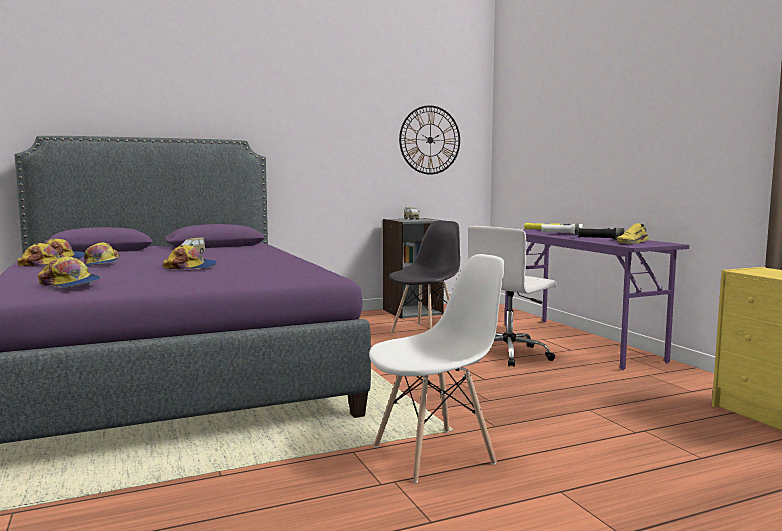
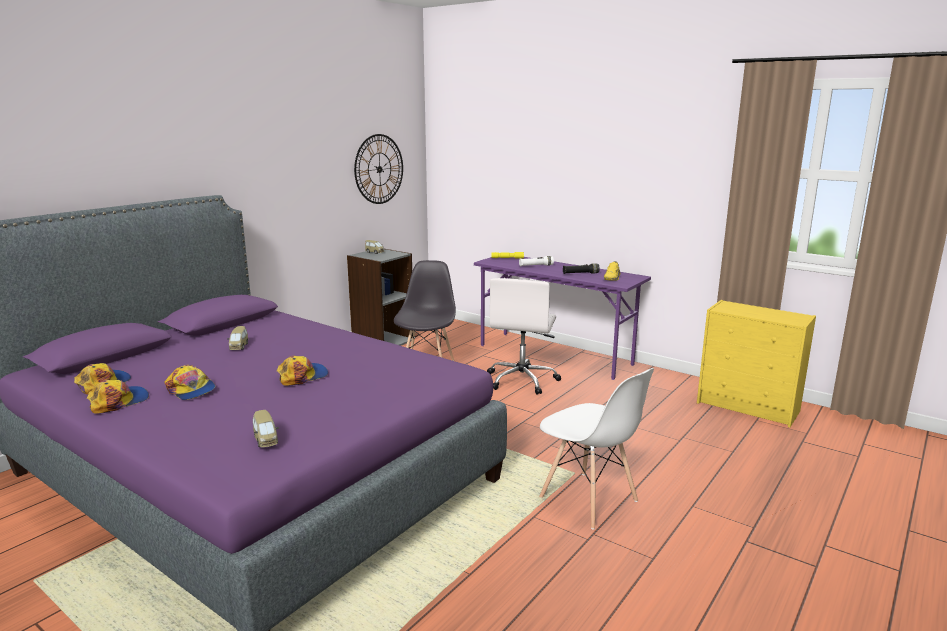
camera: 30 degrees left, 10 degrees up
(70, 283) = (266, 440): cap -> toy car
(434, 454) = (589, 500): white chair -> white chair turned 105 degrees clockwise

